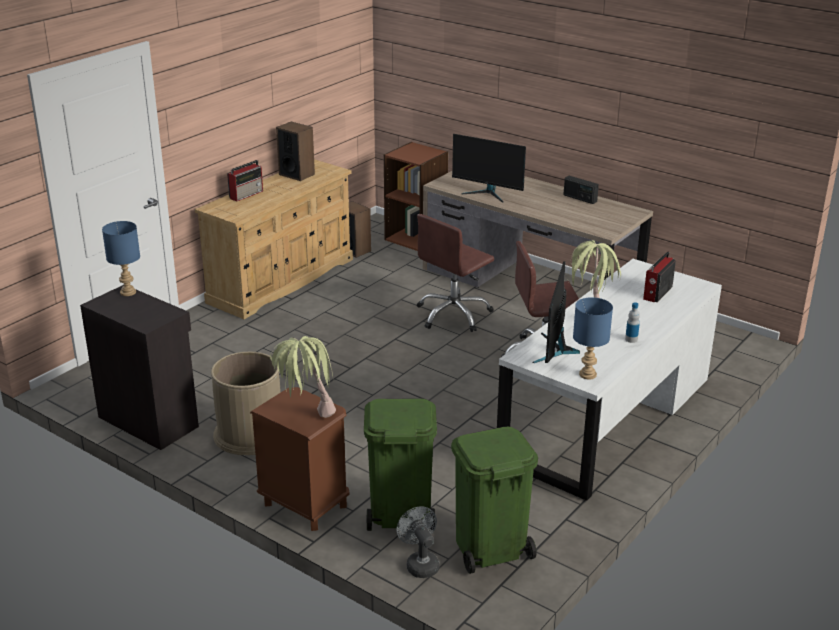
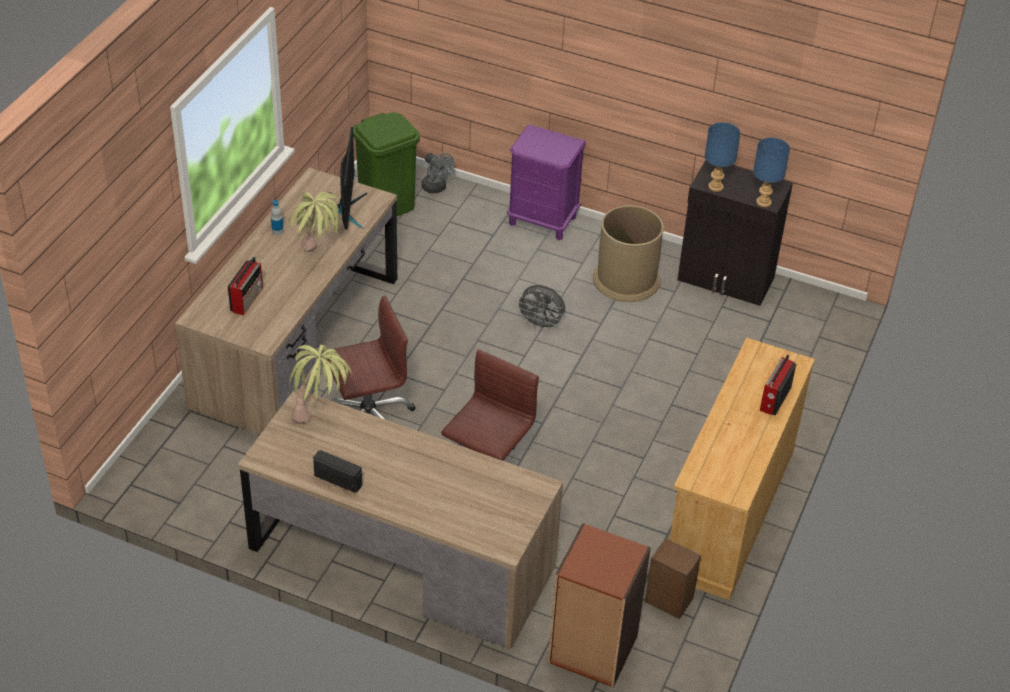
camera: 165 degrees right, 15 degrees up
(296, 174) = (741, 460): speaker -> none
(304, 505) = (543, 220): brown nightstand -> purple nightstand
(305, 416) = (540, 140): potted plant -> potted plant (320, 415)
(360, 405) = (541, 324): none -> grey fan
(399, 513) = (464, 223): green trash can -> none
(488, 193) = (467, 473): monitor -> none
(587, 374) = (317, 187): blue table lamp -> blue table lamp (716, 187)
(606, 419) = (297, 342): white desk -> brown desk

